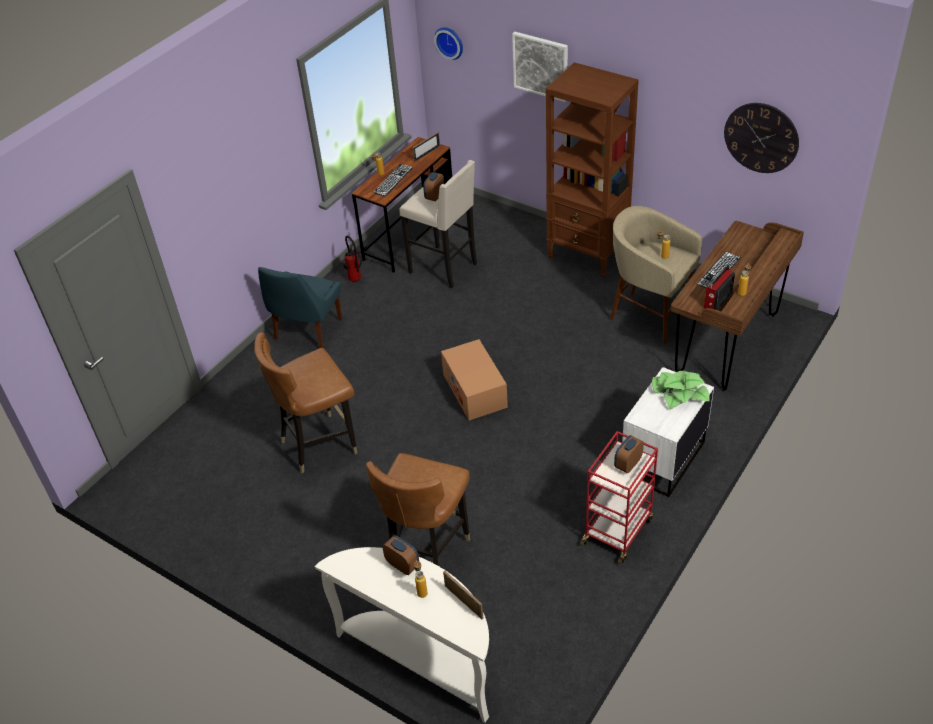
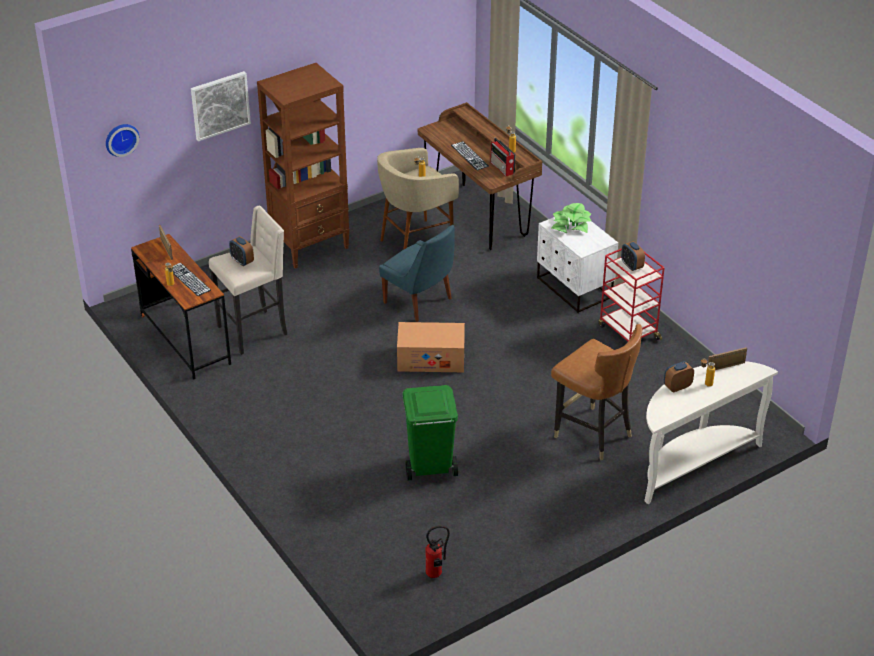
camera: 70 degrees left, 5 degrees down
(307, 331) = (269, 441): blue chair -> blue chair (419, 302)
(319, 444) = (429, 467): brown chair -> green trash can
(355, 280) = (221, 391): fire extinguisher -> fire extinguisher (436, 574)
(761, 138) = (413, 52): wall clock -> none

